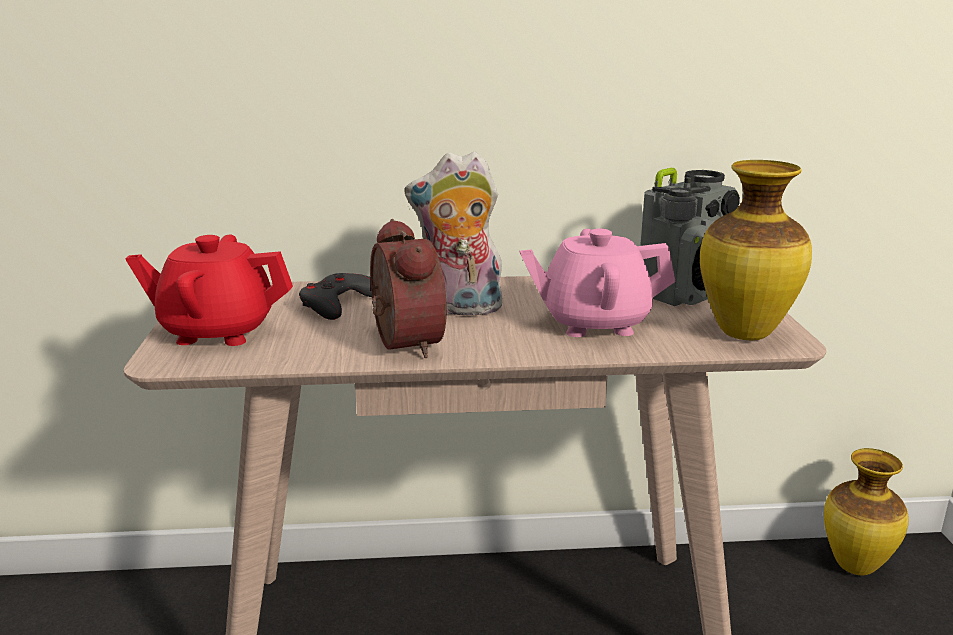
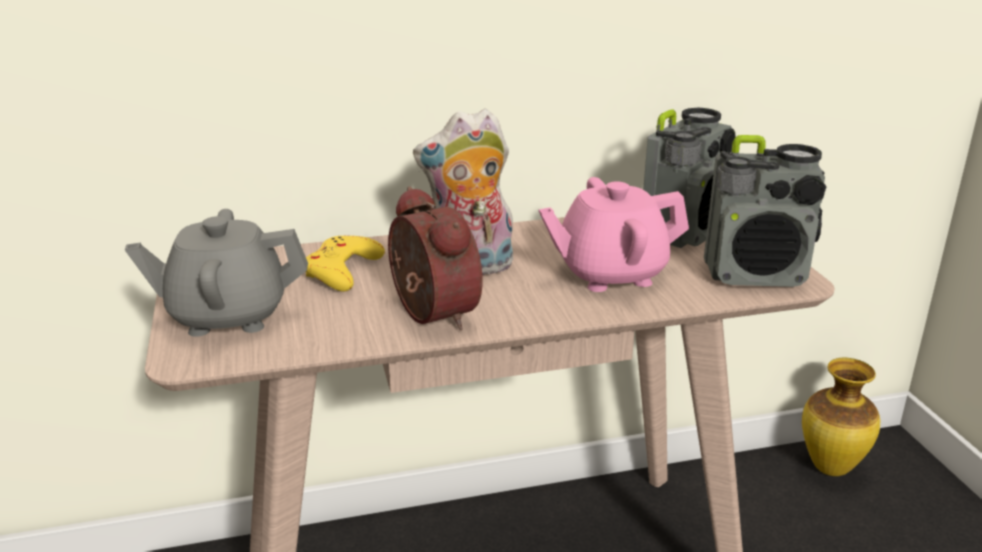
camera: 10 degrees left, 5 degrees up
(217, 331) = (228, 316): red teapot -> grey teapot
(338, 303) = (342, 270): grey game controller -> yellow game controller
(746, 333) = (756, 274): vase -> radio

